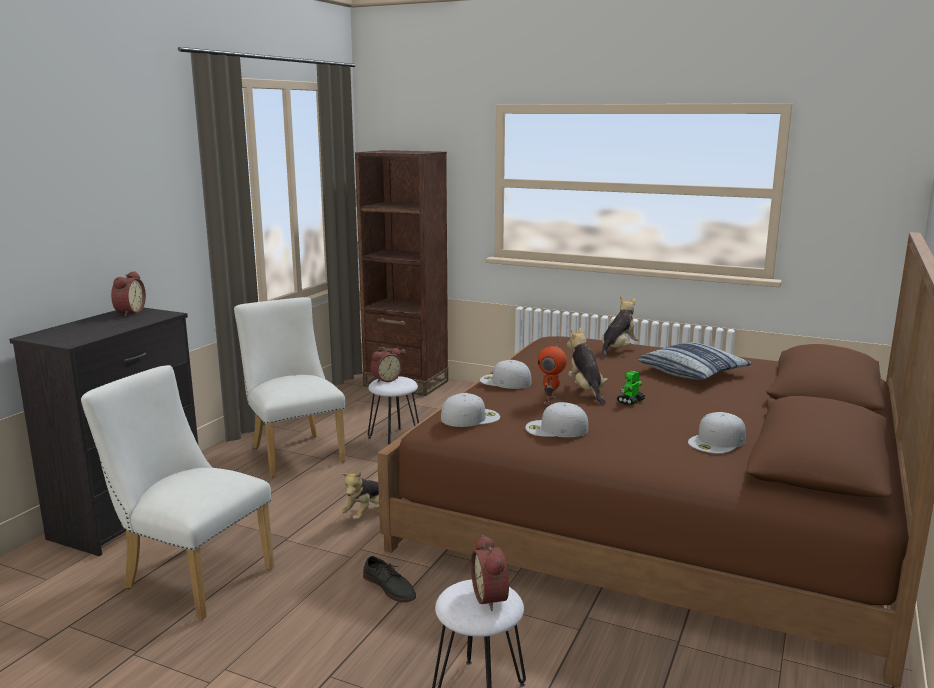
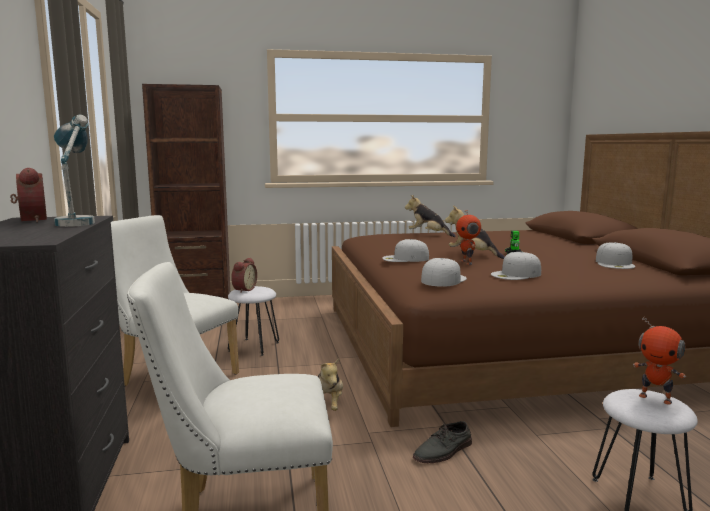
camera: 35 degrees left, 5 degrees down
(145, 319) = (76, 221): none -> table lamp
(390, 587) = (443, 451): grey shoe -> grey shoe turned 135 degrees clockwise
(492, 597) = (655, 398): alarm clock -> toy robot
(618, 350) = (428, 235): plush toy -> plush toy turned 60 degrees counterclockwise
(693, 372) = (503, 238): pillow -> none

